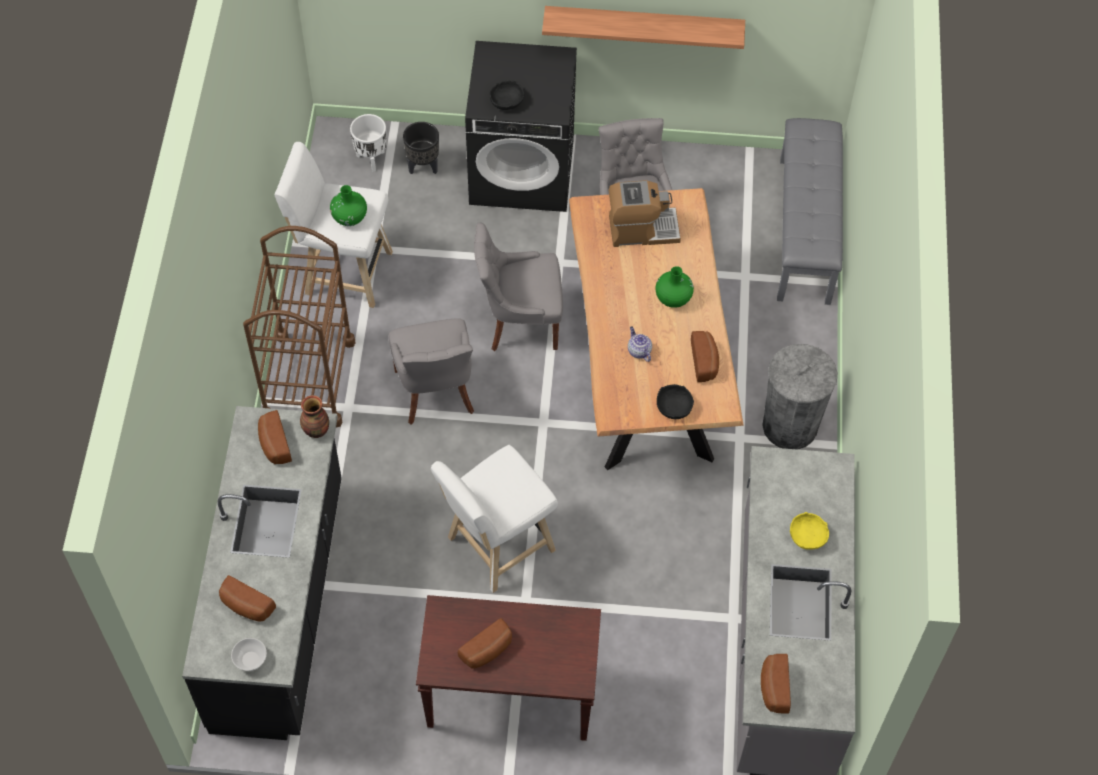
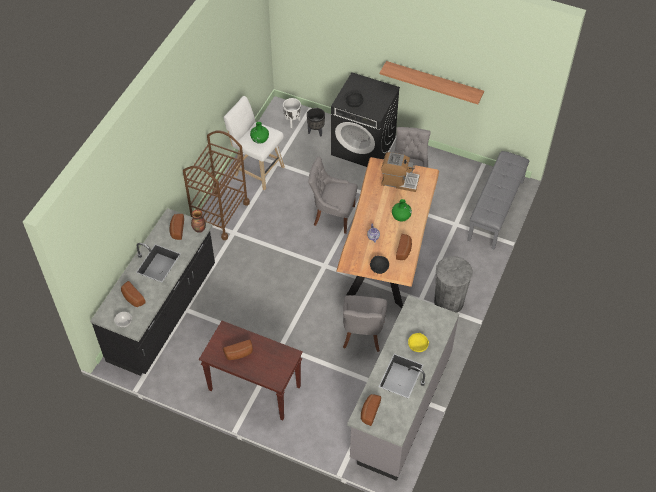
camera: 20 degrees right, 5 degrees down
(435, 393) = (278, 237): grey chair -> grey chair (362, 335)
(496, 547) = (277, 317): white stool -> none

